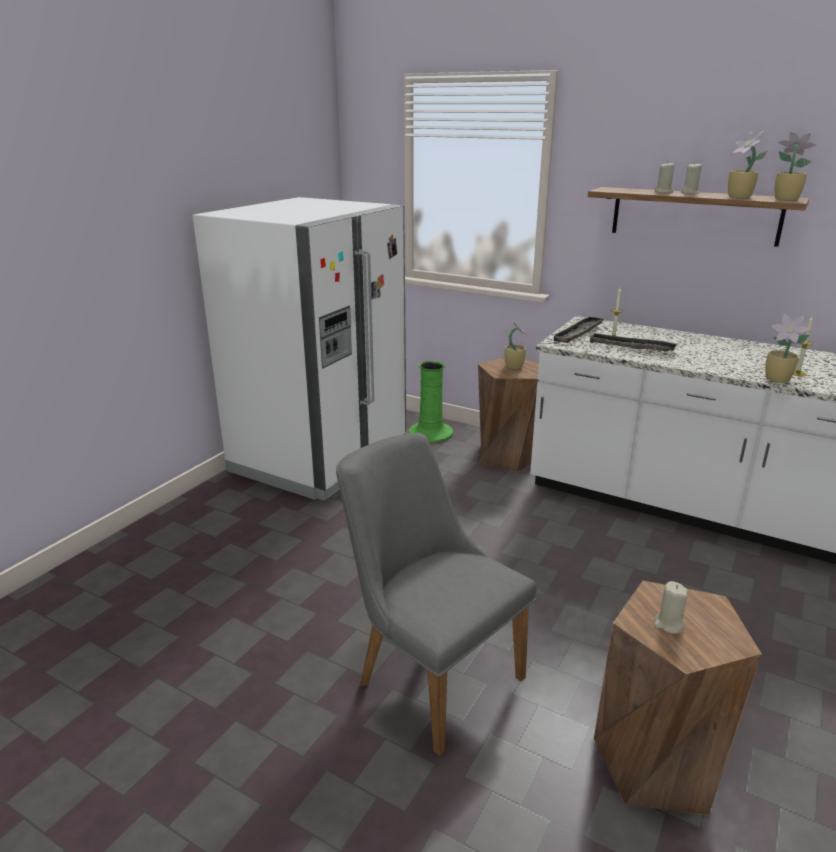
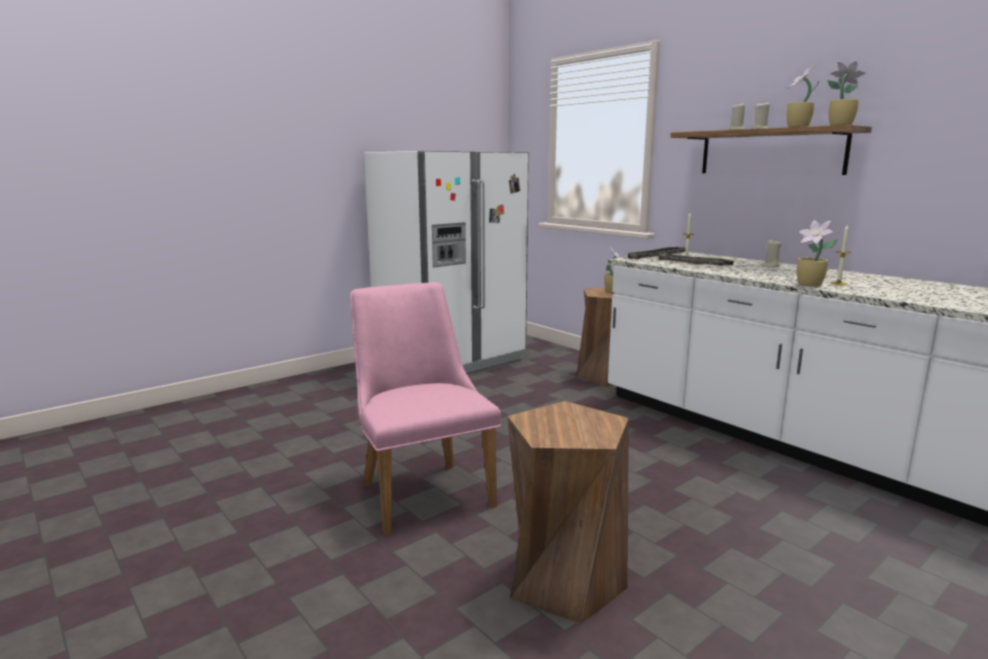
camera: 20 degrees right, 10 degrees down
(429, 673) = (420, 489): grey chair -> pink chair
(430, 433) = (552, 356): green vase -> none
(669, 624) = (553, 423): beige candle -> beige candle (770, 266)

